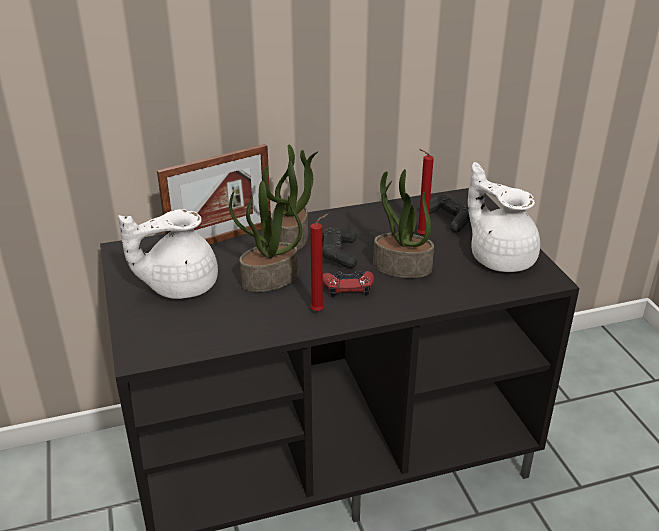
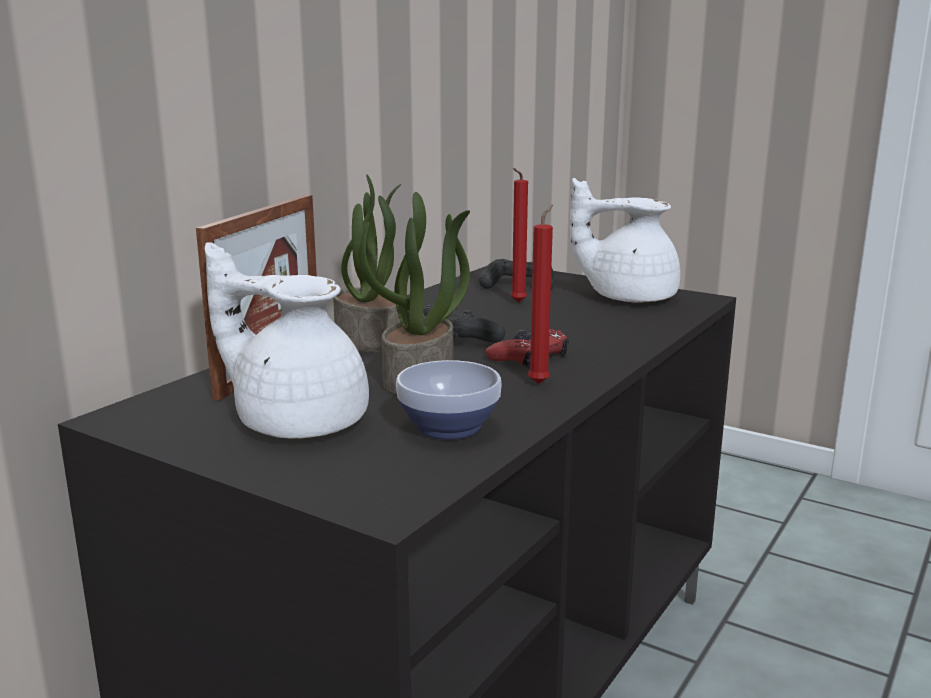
camera: 40 degrees left, 15 degrees down
(179, 286) = (298, 421): white teapot -> white teapot turned 90 degrees clockwise
(228, 323) = (449, 429): none -> bowl
(401, 268) = (551, 328): potted plant -> none

